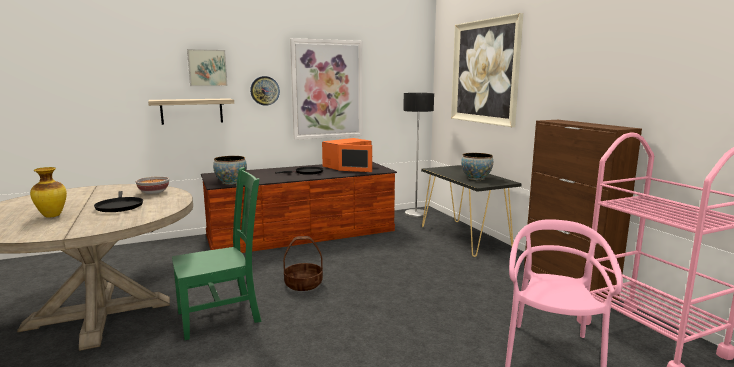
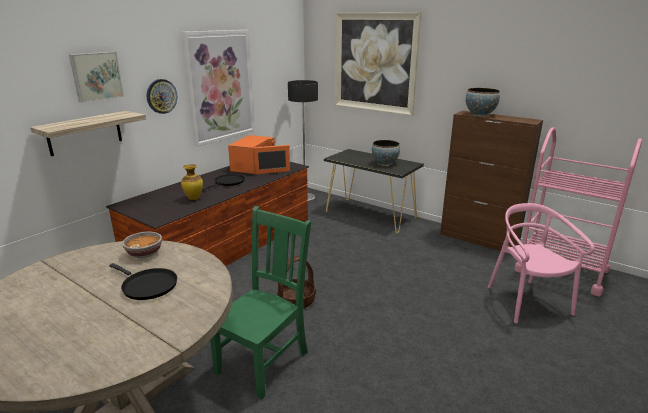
camera: 30 degrees left, 10 degrees up
(53, 216) = (89, 324): vase -> vase (194, 198)
(231, 182) = (169, 213): bowl -> bowl (480, 114)

